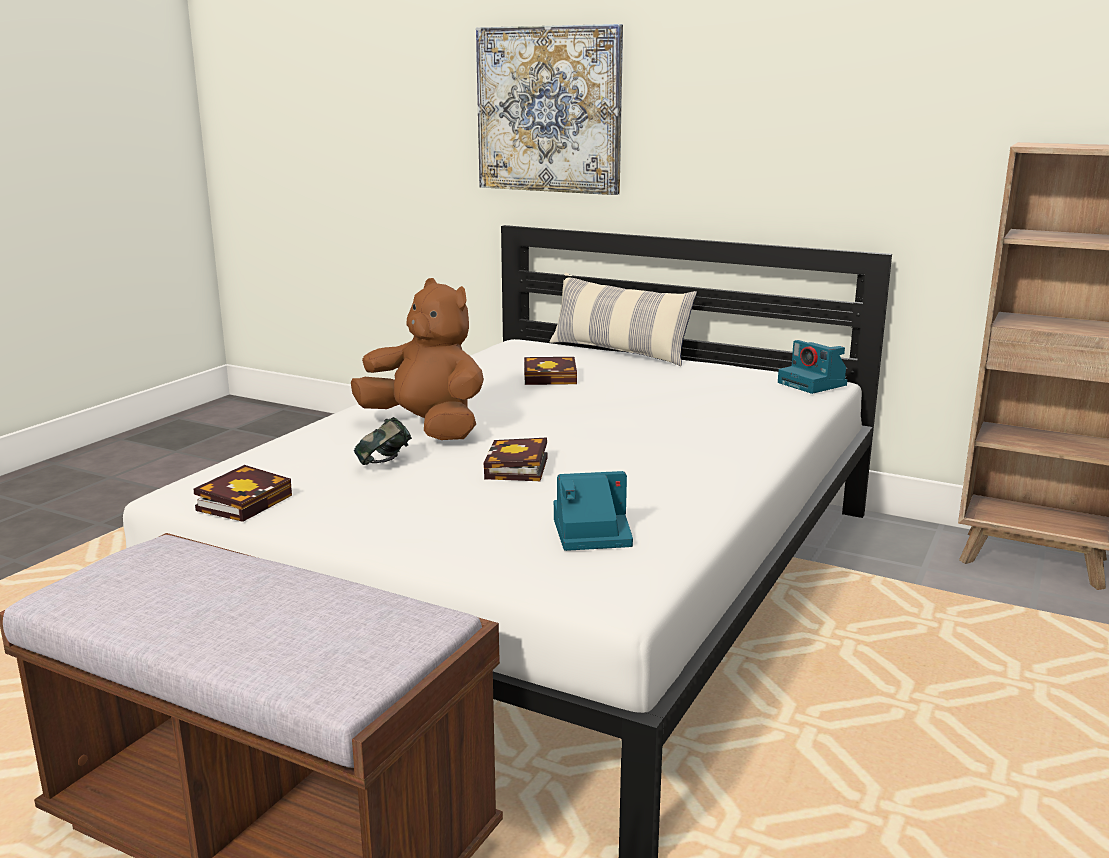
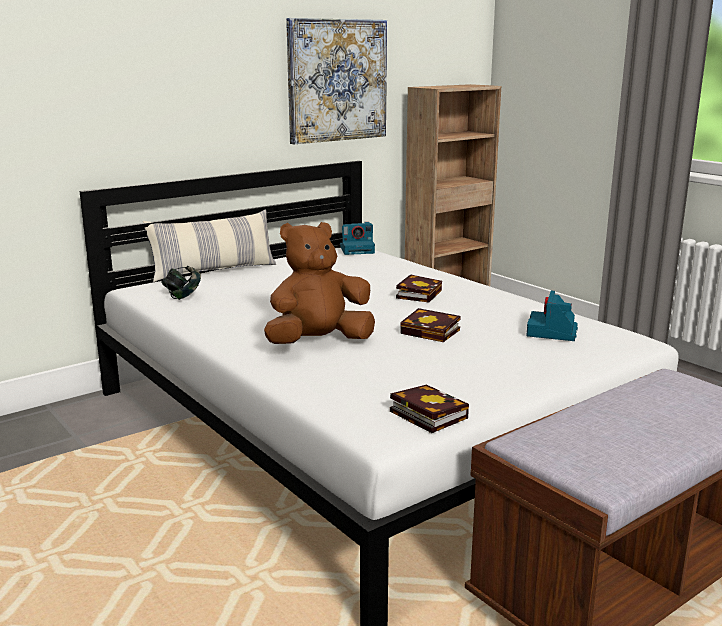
camera: 65 degrees left, 0 degrees up
(384, 464) = (386, 364): headphones -> headphones (183, 296)
(549, 110) = (106, 82): picture -> picture (337, 80)
(552, 378) = (249, 295): book -> book (418, 293)

